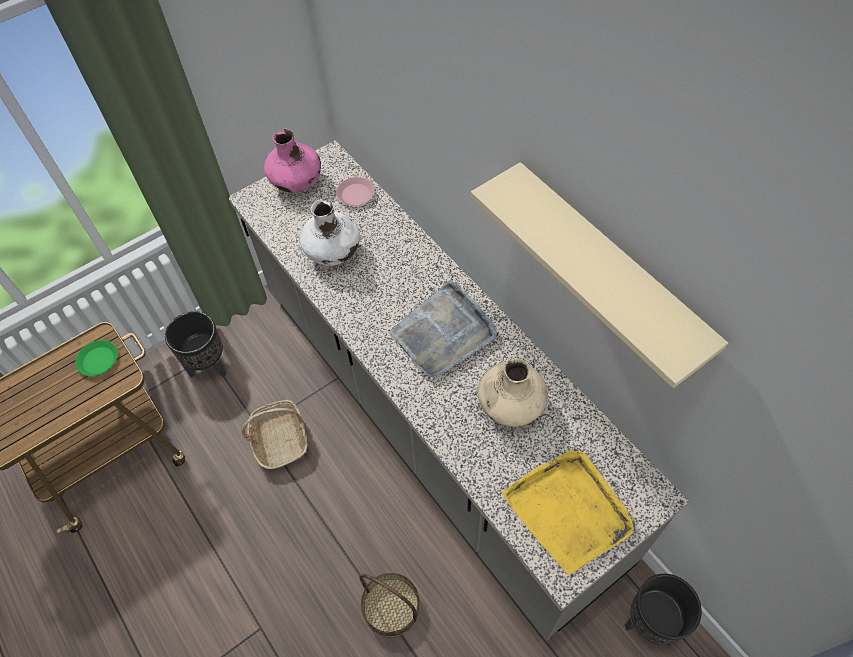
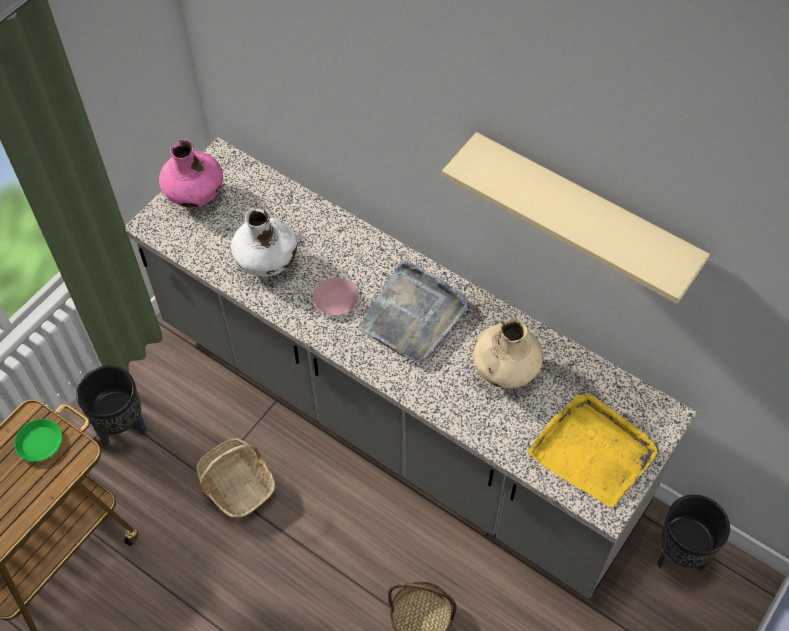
camera: 20 degrees left, 0 degrees up
(355, 194) = (265, 193): pink plate -> pink plate (336, 299)

